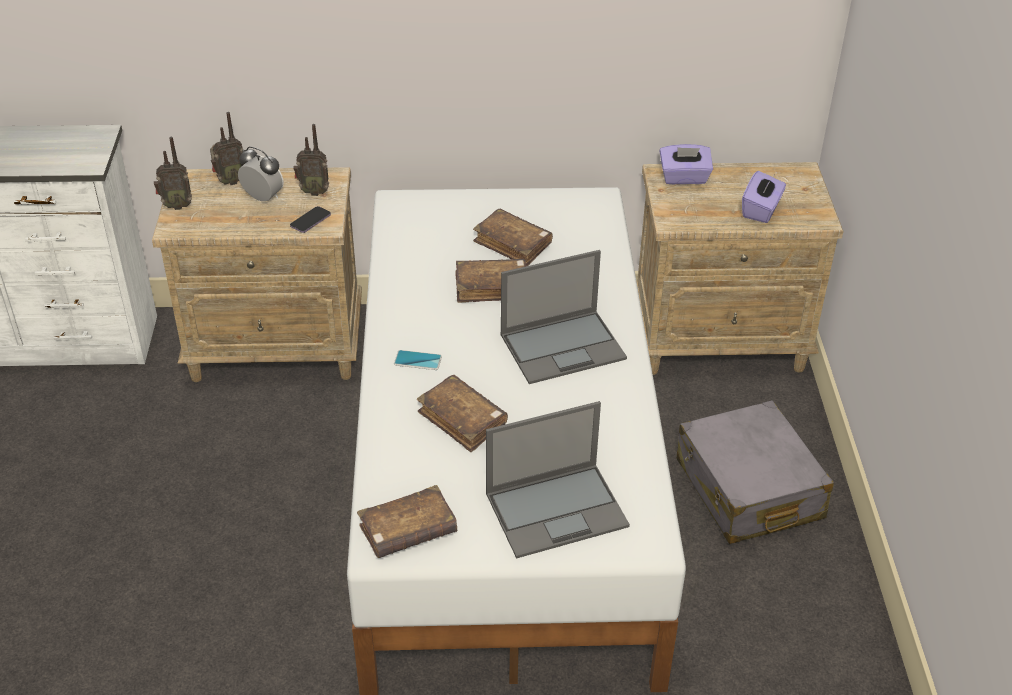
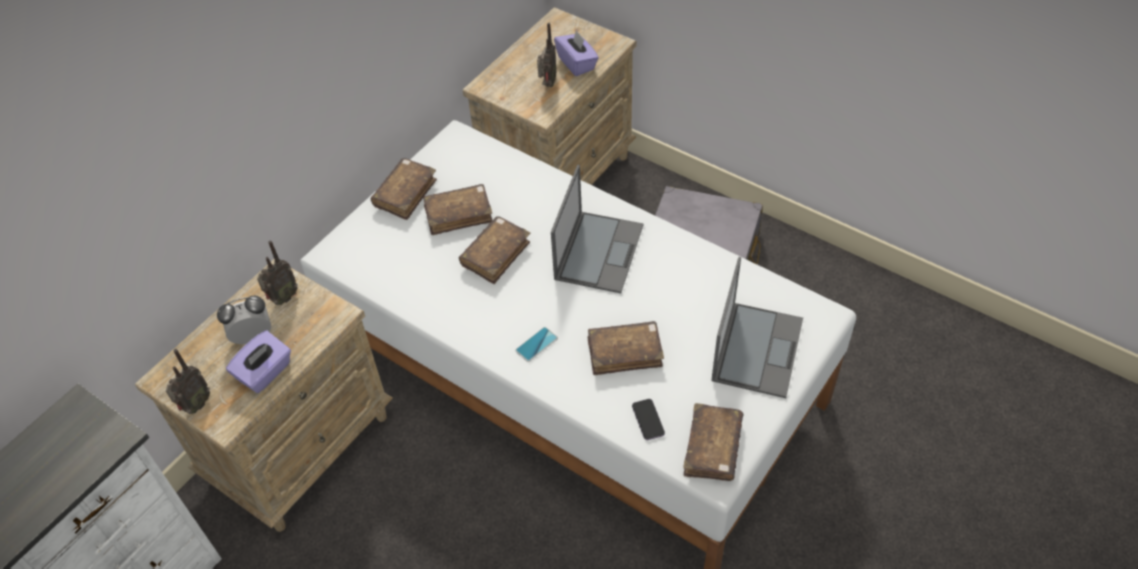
camera: 50 degrees left, 10 degrees up
(230, 181) = (203, 349): radio -> radio (547, 84)
(310, 221) = (320, 320): phone -> phone (648, 420)
(502, 205) = (405, 194): none -> brown book
(684, 178) = (502, 78): purple tissue box -> purple tissue box (265, 373)

